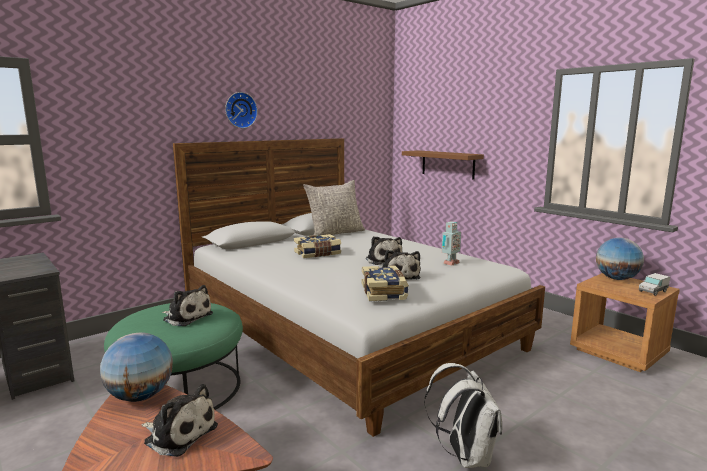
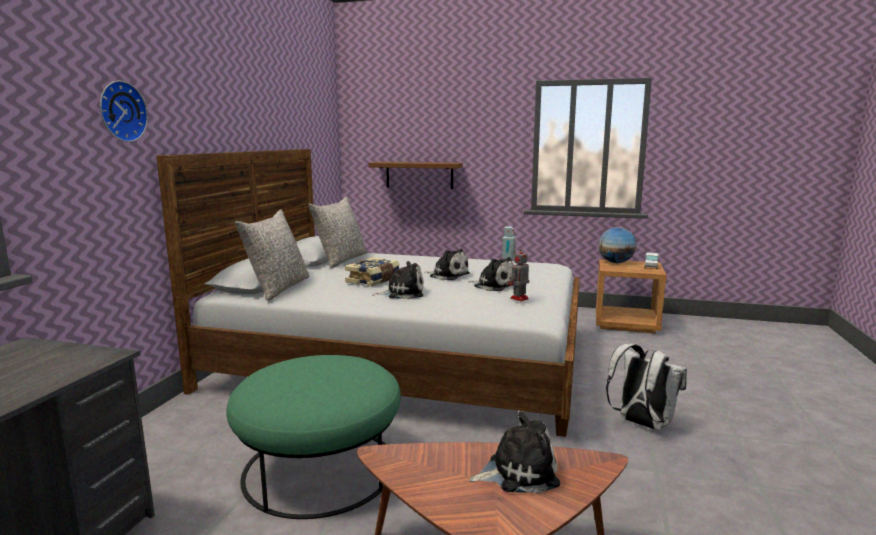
camera: 35 degrees left, 0 degrees up
(140, 396) = (412, 461): globe -> none
(186, 317) = (328, 373): plush toy -> plush toy (402, 293)
(240, 110) = (218, 111): wall clock -> wall clock (120, 111)
(248, 248) = (278, 288): none -> grey pillow
(385, 292) = (518, 299): book -> toy robot

